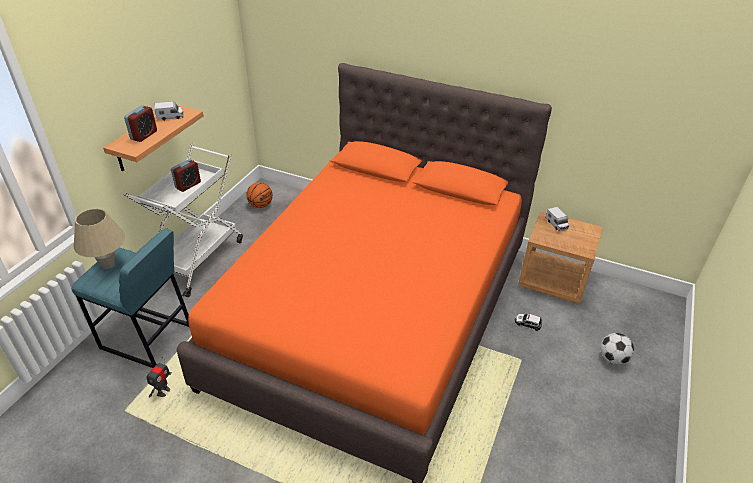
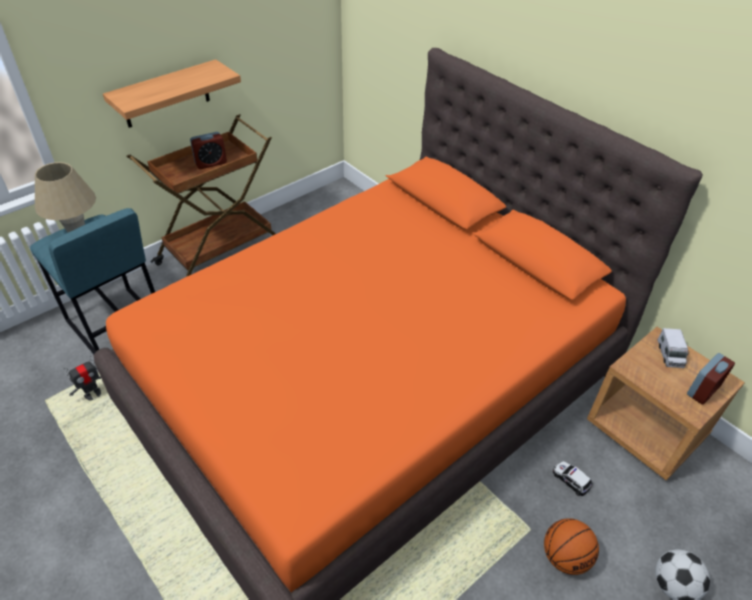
camera: 25 degrees right, 5 degrees up
(144, 135) = (154, 89): alarm clock -> alarm clock (703, 390)
(170, 117) = (199, 74): toy truck -> none
(199, 261) = (220, 255): white cart -> brown cart
(261, 205) = (324, 209): basketball -> basketball (565, 557)

